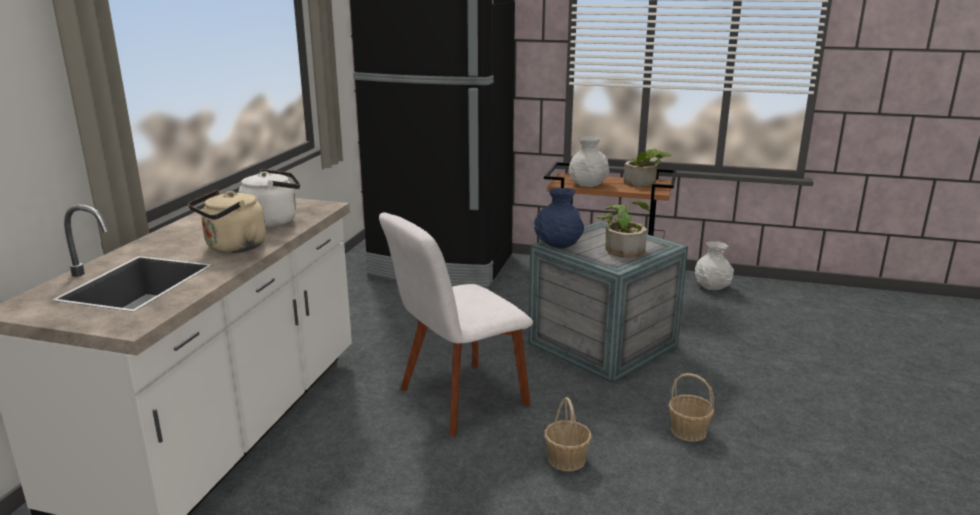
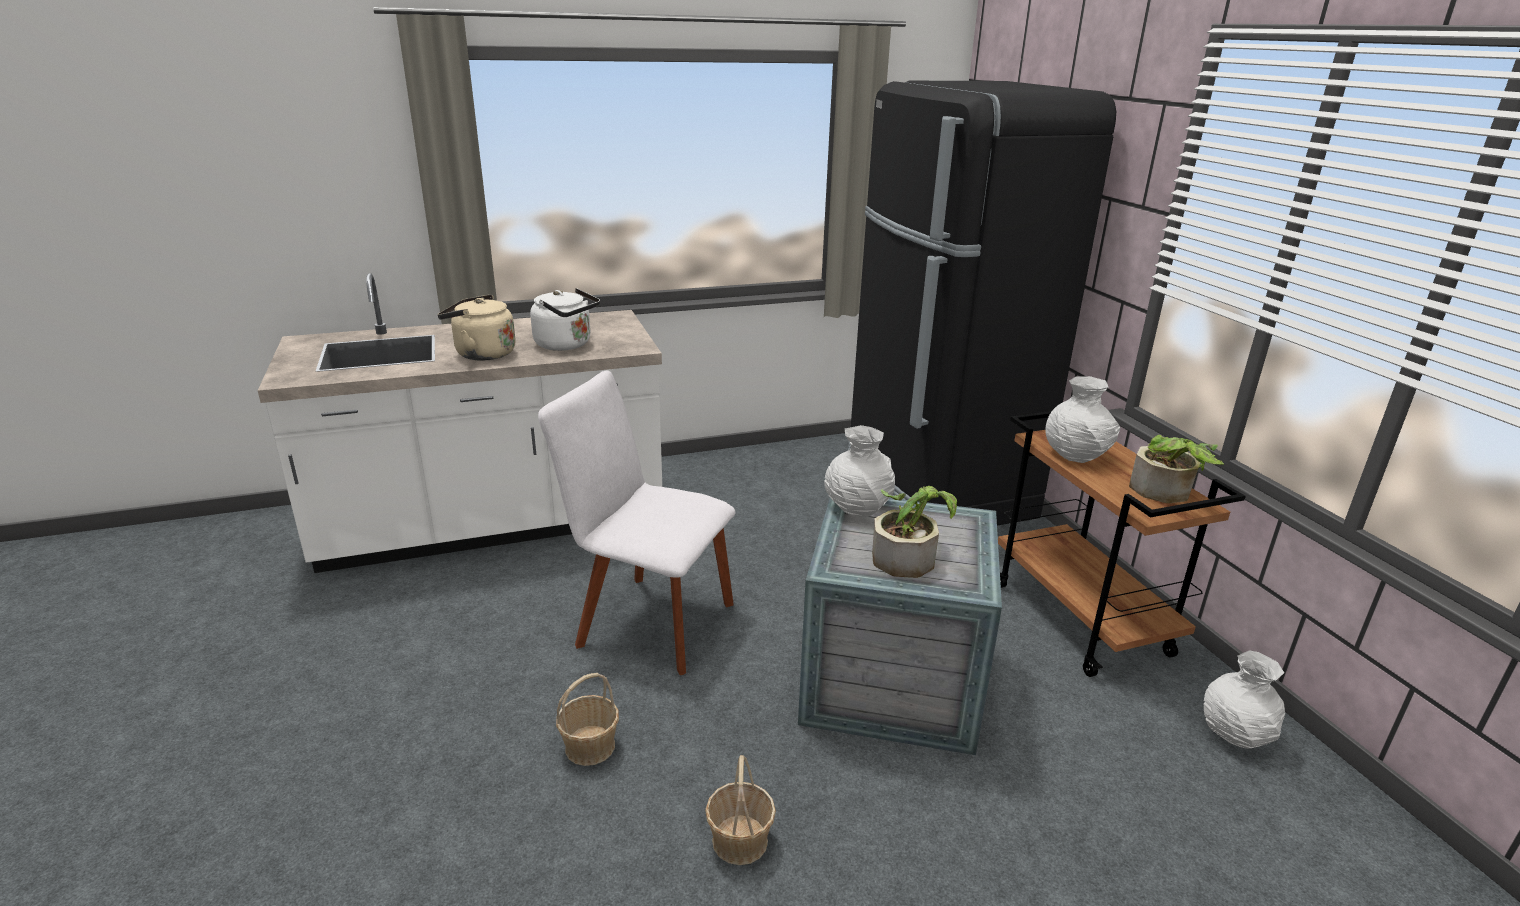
camera: 55 degrees right, 5 degrees up
(558, 244) = (857, 507): blue vase -> white vase

